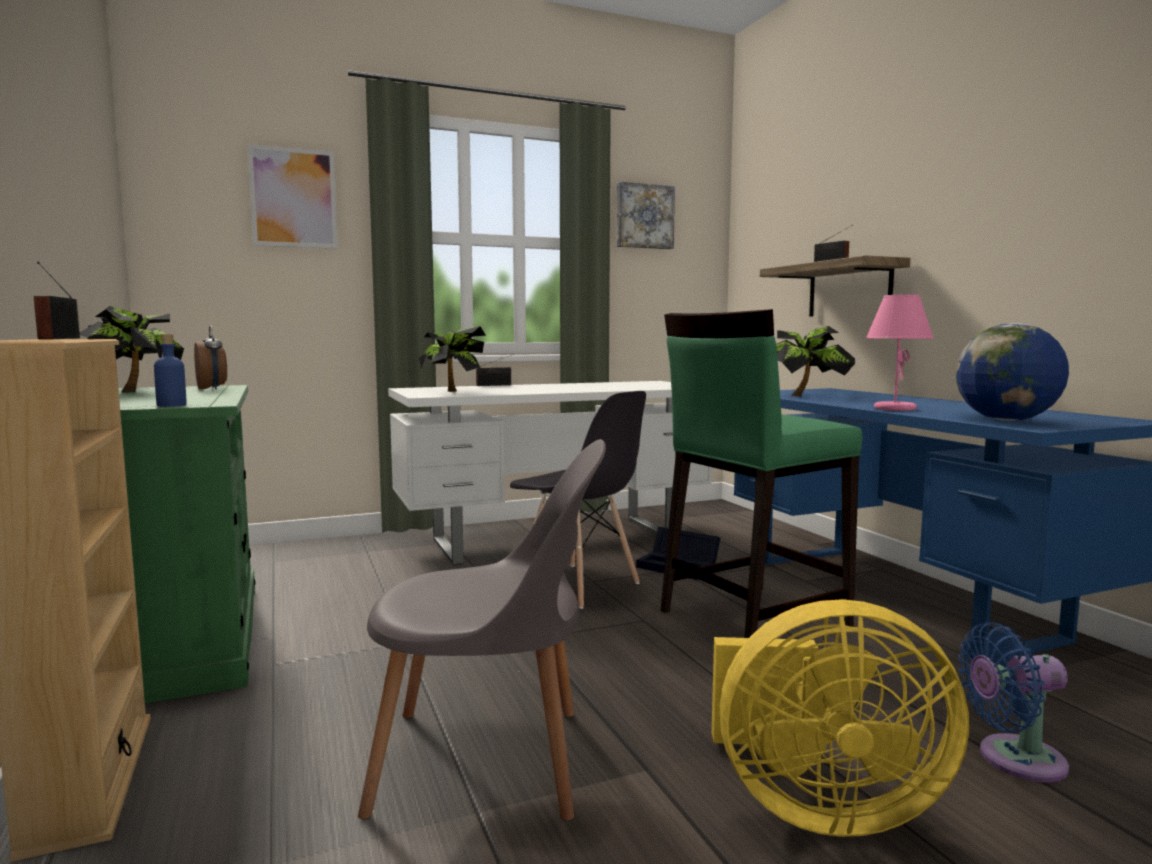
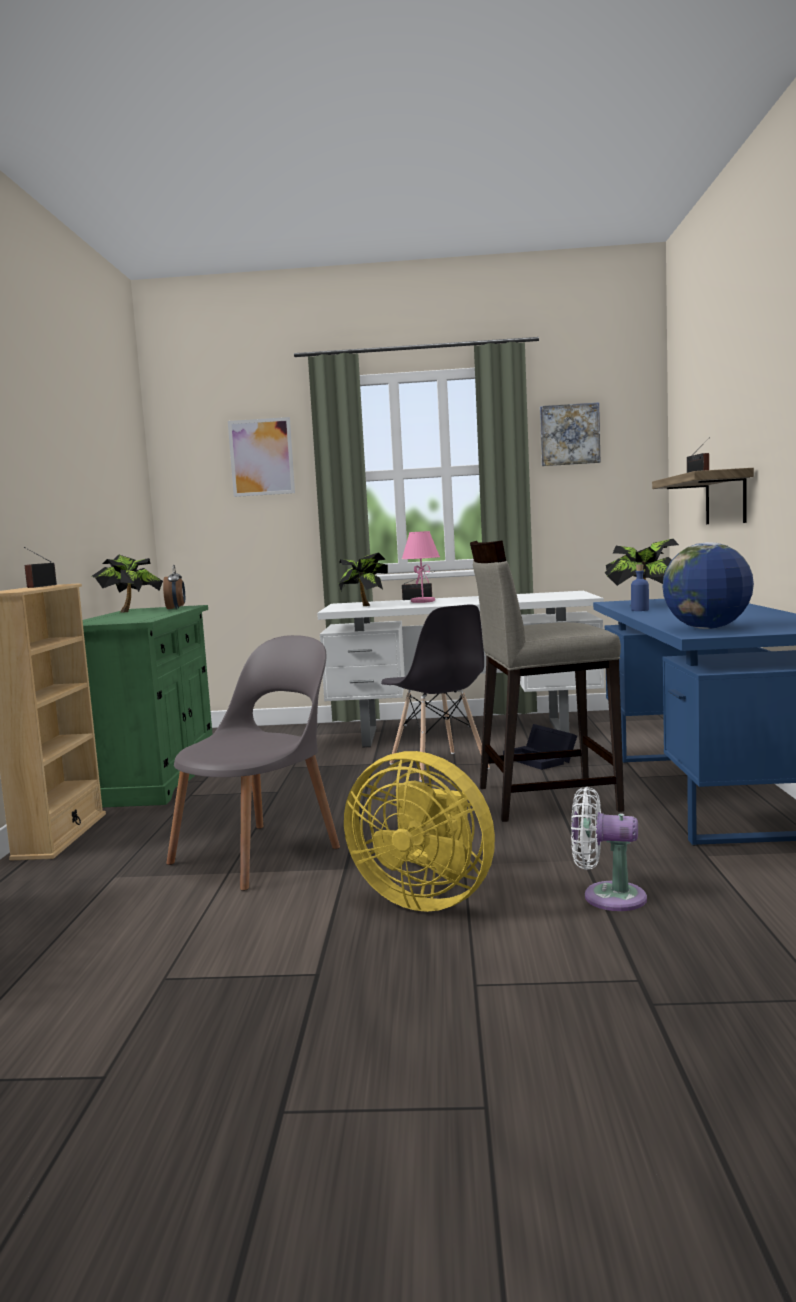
camera: 25 degrees right, 0 degrees up
(171, 405) = (120, 621): blue bottle -> blue bottle (640, 610)
(491, 761) = (260, 853): grey chair -> grey chair turned 75 degrees counterclockwise
(751, 618) = (545, 798): green stool -> beige stool
(894, 409) = (661, 618): pink table lamp -> pink table lamp (423, 601)
(1014, 759) = (607, 897): blue fan -> white fan

